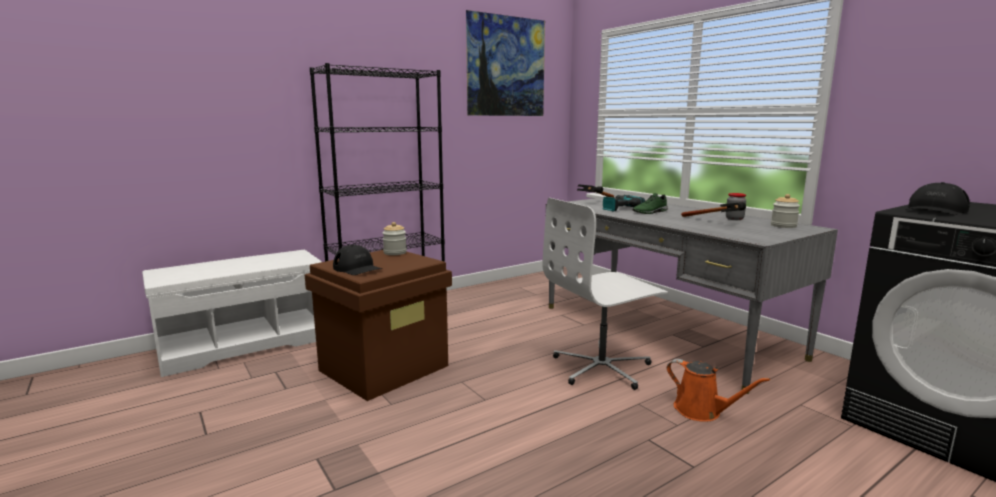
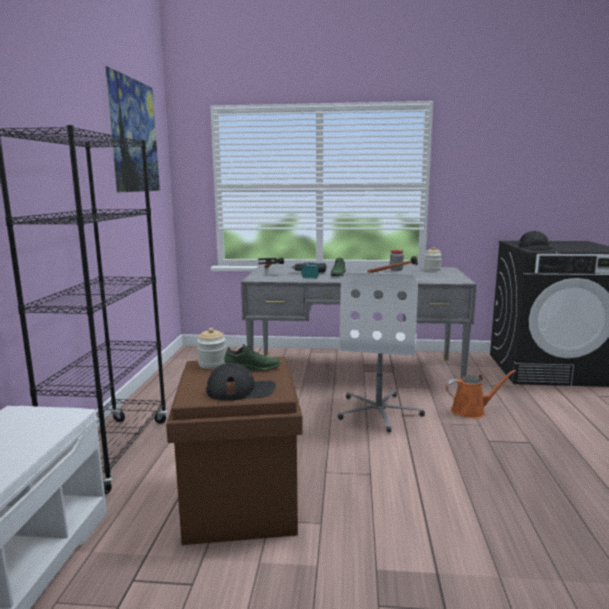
camera: 50 degrees left, 0 degrees up
(403, 261) = (252, 368): none -> green shoe

